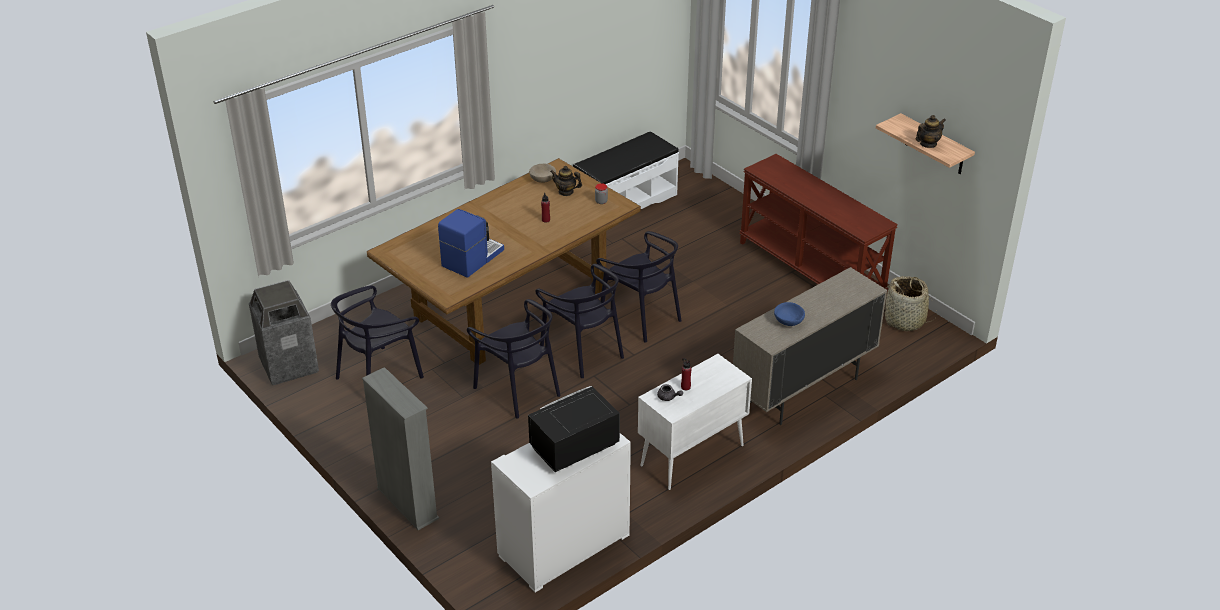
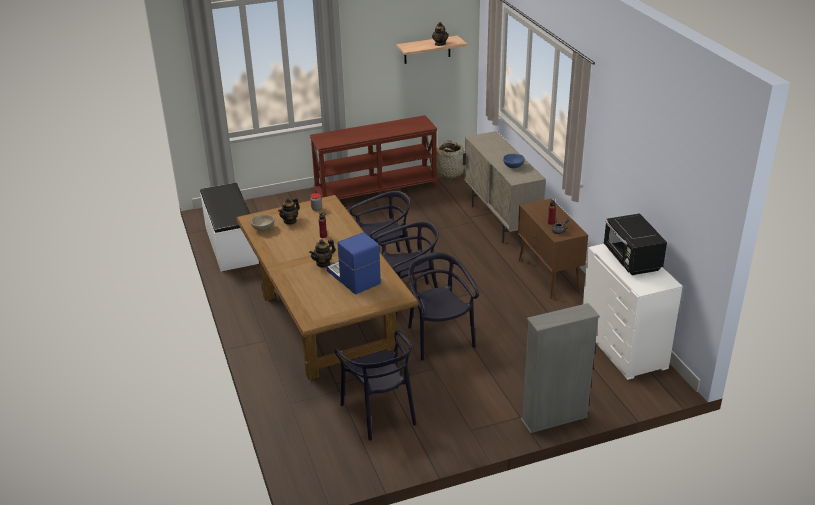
camera: 70 degrees left, 5 degrees down
(288, 365) = (331, 470): trash can -> none
(491, 233) = (323, 263): none -> teapot
(518, 389) = (439, 338): black chair -> black chair turned 90 degrees counterclockwise
(691, 456) = (549, 276): white cabinet -> brown cabinet

